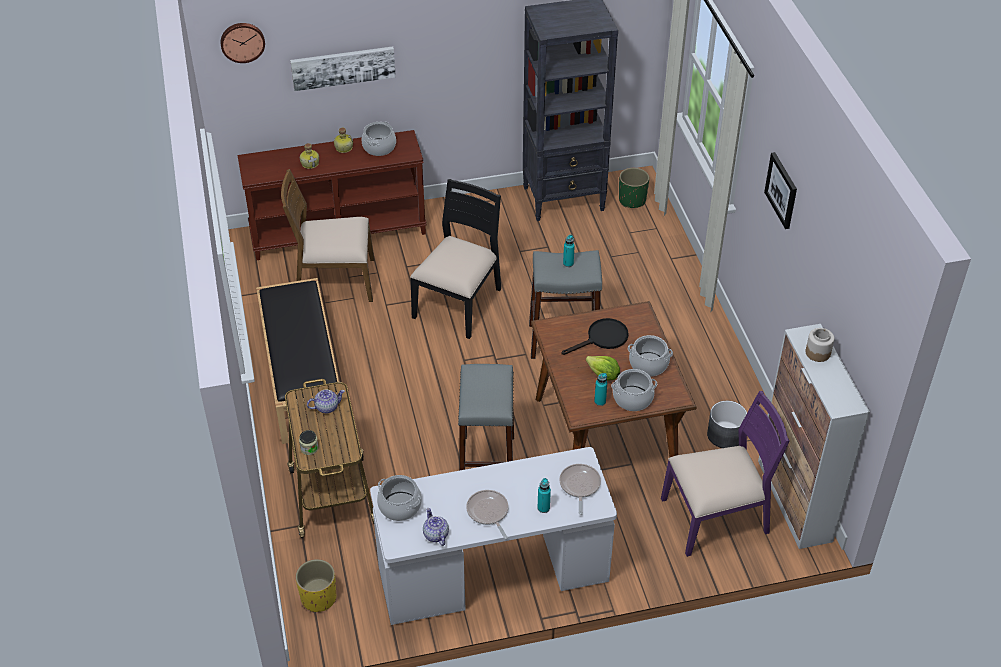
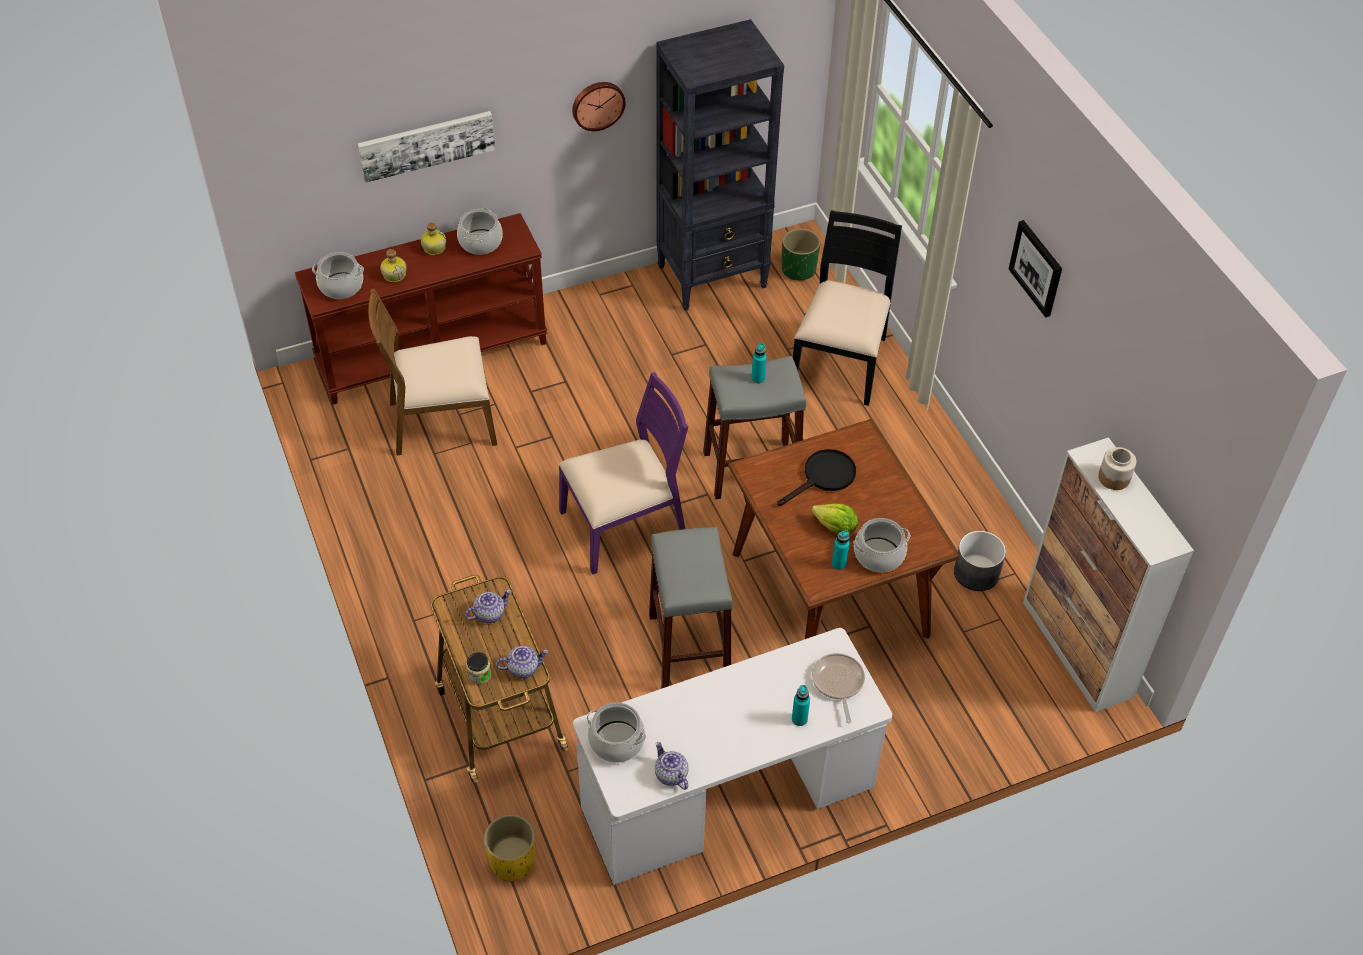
camera: 10 degrees left, 5 degrees up
(242, 41) = (293, 127): wall clock -> wall clock (597, 104)
(302, 375) = (426, 558): black bench -> none
(343, 448) = (523, 668): none -> teapot
(459, 303) = (609, 434): black chair -> black chair (841, 362)
(488, 512) = (731, 735): frying pan -> none
(648, 364) = (888, 506): cooking pot -> cooking pot (341, 286)
(716, 517) = (987, 683): purple chair -> purple chair (624, 525)

